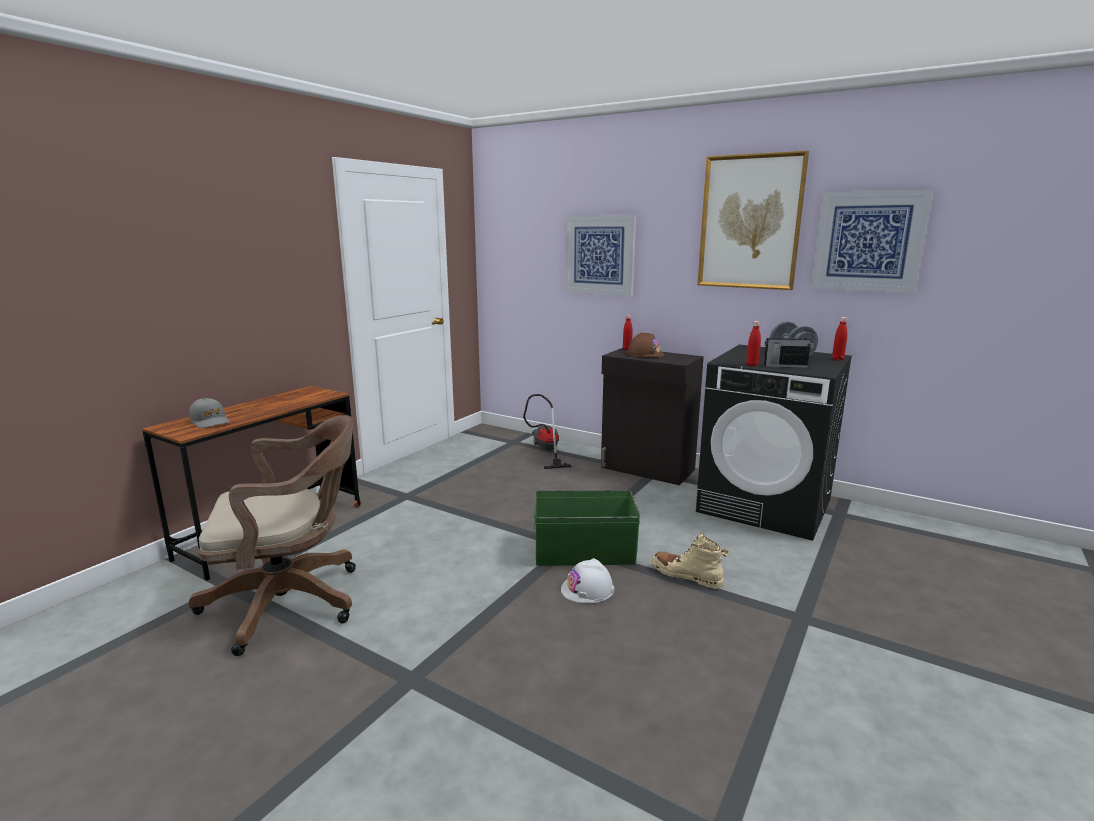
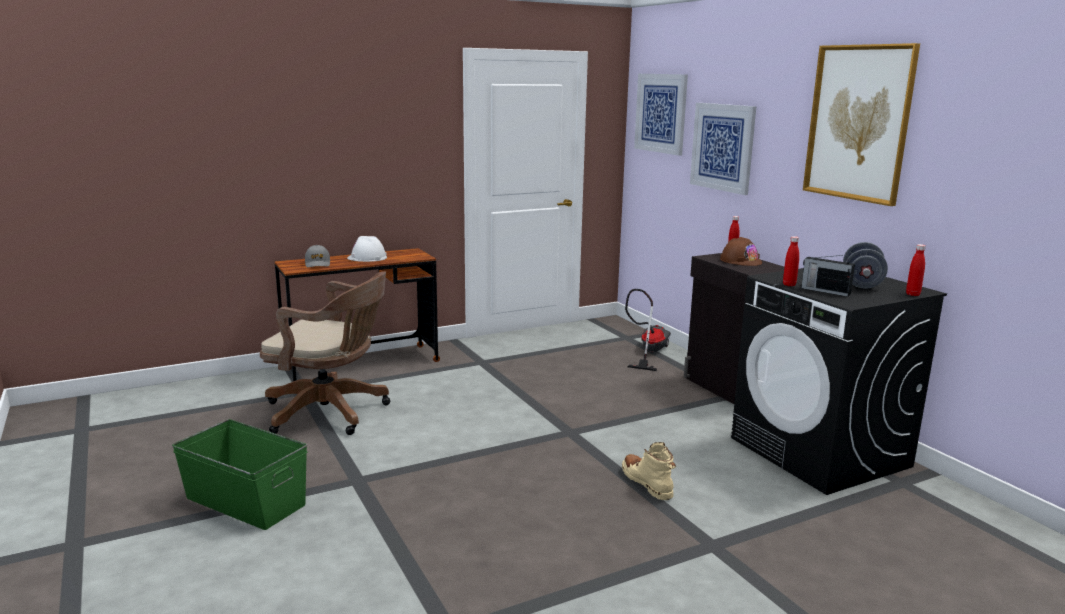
camera: 30 degrees right, 0 degrees up
(583, 552) = (577, 440): green storage box -> green storage box (246, 500)
(587, 589) = (546, 467): white hard hat -> white hard hat (367, 258)
(868, 241) = (975, 155): picture -> picture (661, 113)

